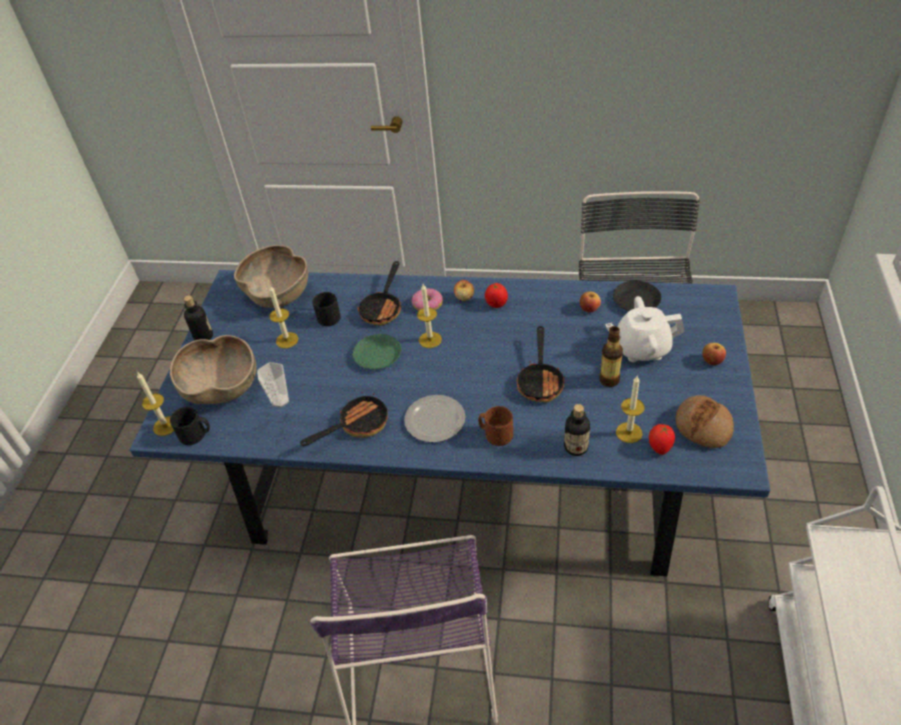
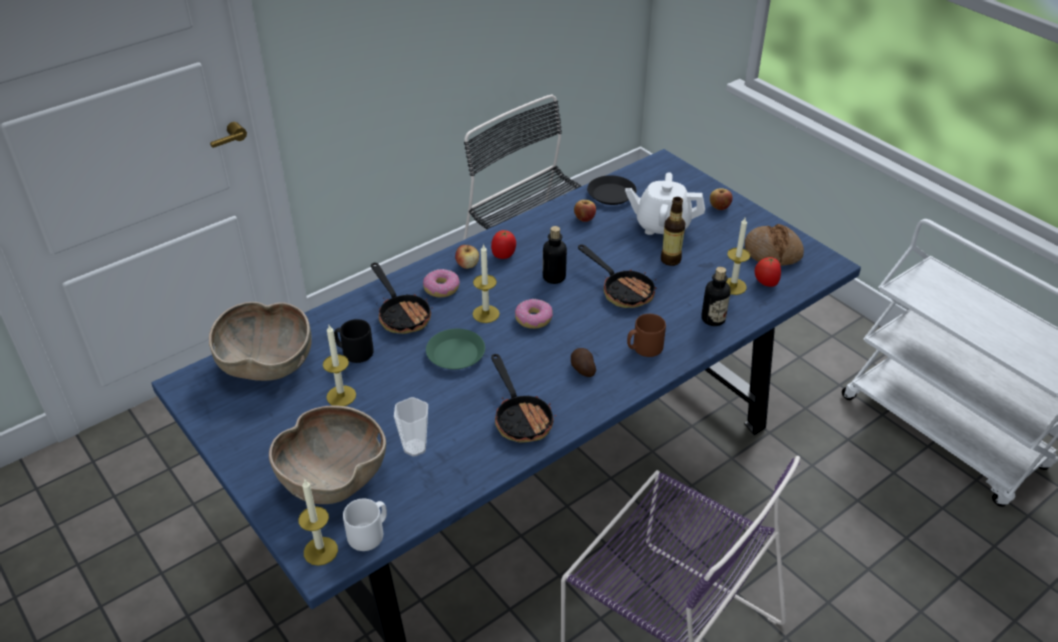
camera: 50 degrees left, 5 degrees down
(196, 435) = (369, 534): black mug -> white mug
(203, 336) = (235, 449): bottle -> bottle (554, 277)
(357, 425) = (520, 417): frying pan -> frying pan turned 150 degrees clockwise
(436, 420) = (582, 369): plate -> potato
(453, 363) = (533, 319): none -> donut
(641, 349) = (662, 225): white teapot -> white teapot turned 60 degrees clockwise

